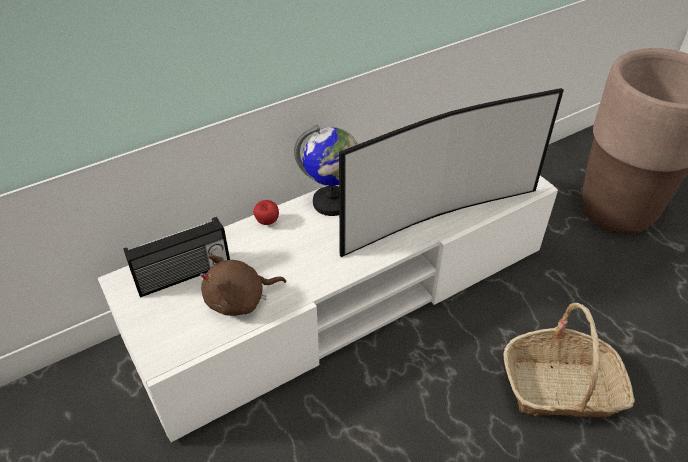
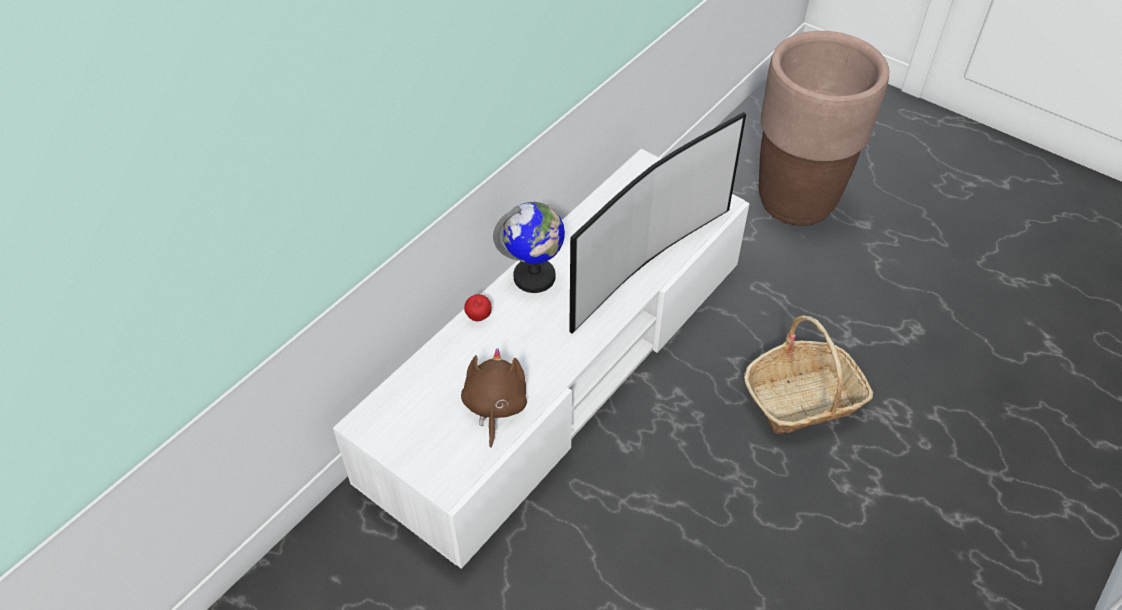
camera: 20 degrees left, 5 degrees up
(184, 275) = (424, 398): radio -> none
(240, 300) = (494, 406): brown plush toy -> brown plush toy turned 135 degrees clockwise

